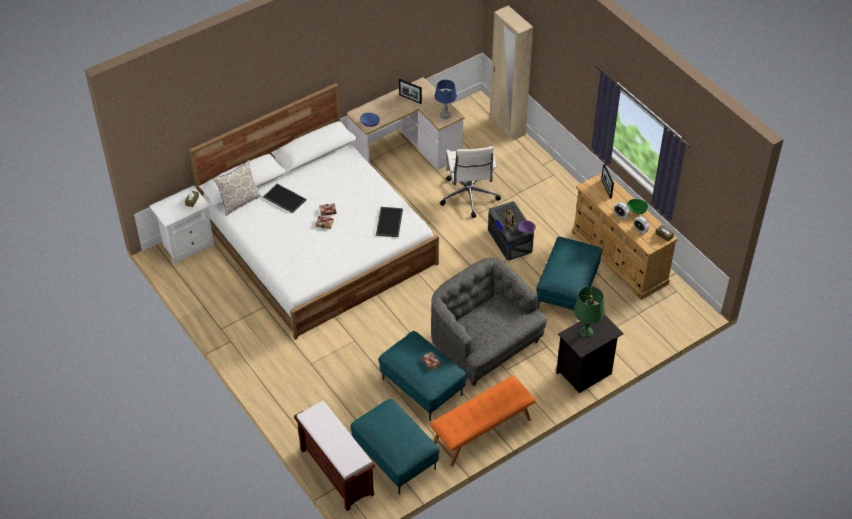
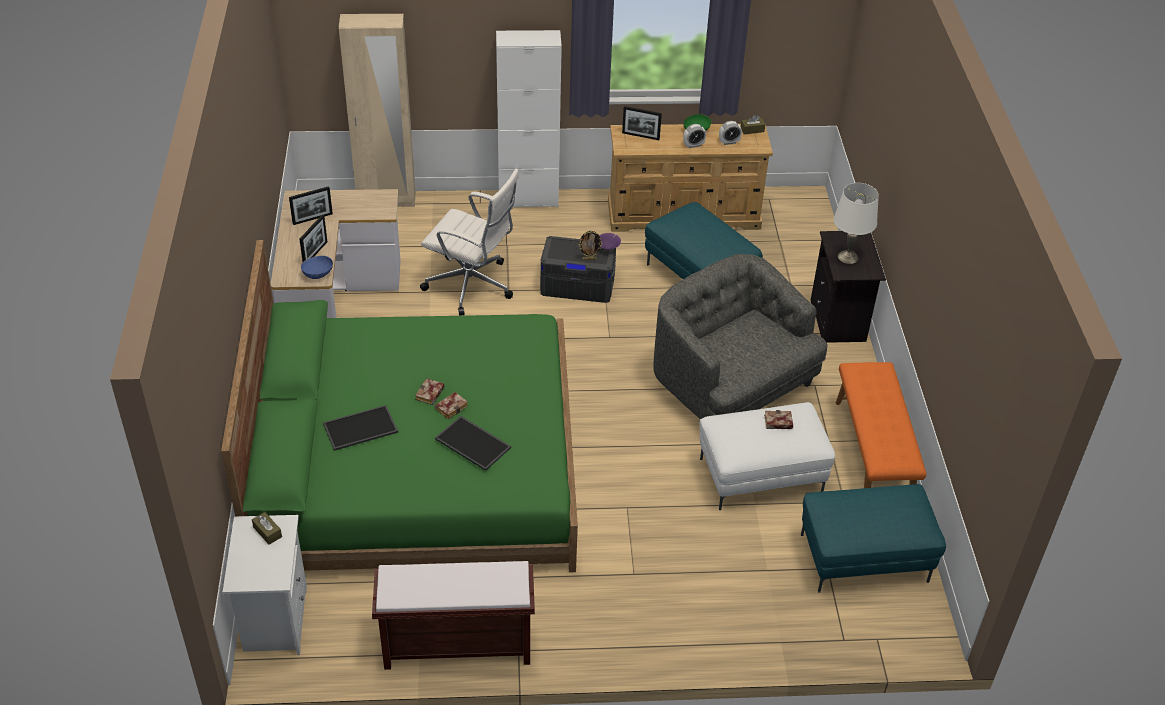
camera: 60 degrees left, 5 degrees down
(239, 202) = (316, 482): pillow -> none
(319, 243) = (416, 464): white bed -> green bed
(335, 471) = (850, 634): brown bench -> brown bench (456, 645)
(384, 114) = (315, 253): none -> picture frame
(390, 222) = (510, 343): tray -> tray (474, 443)
(423, 387) = (760, 475): turquoise ottoman -> white ottoman
(445, 115) = (378, 203): blue table lamp -> none
(484, 344) = (731, 385): grey armchair -> grey armchair turned 60 degrees clockwise
(566, 183) = (528, 199): none -> white cabinet
(586, 332) = (848, 257): green table lamp -> white table lamp

